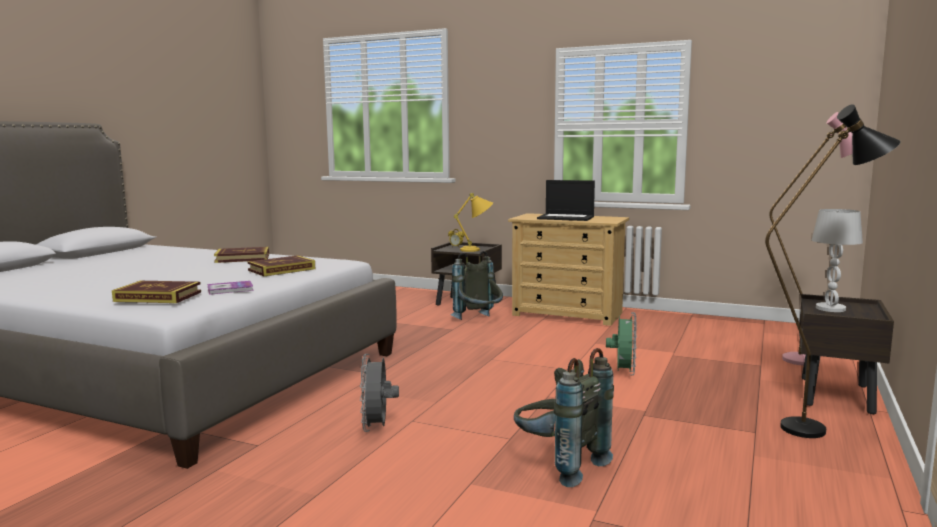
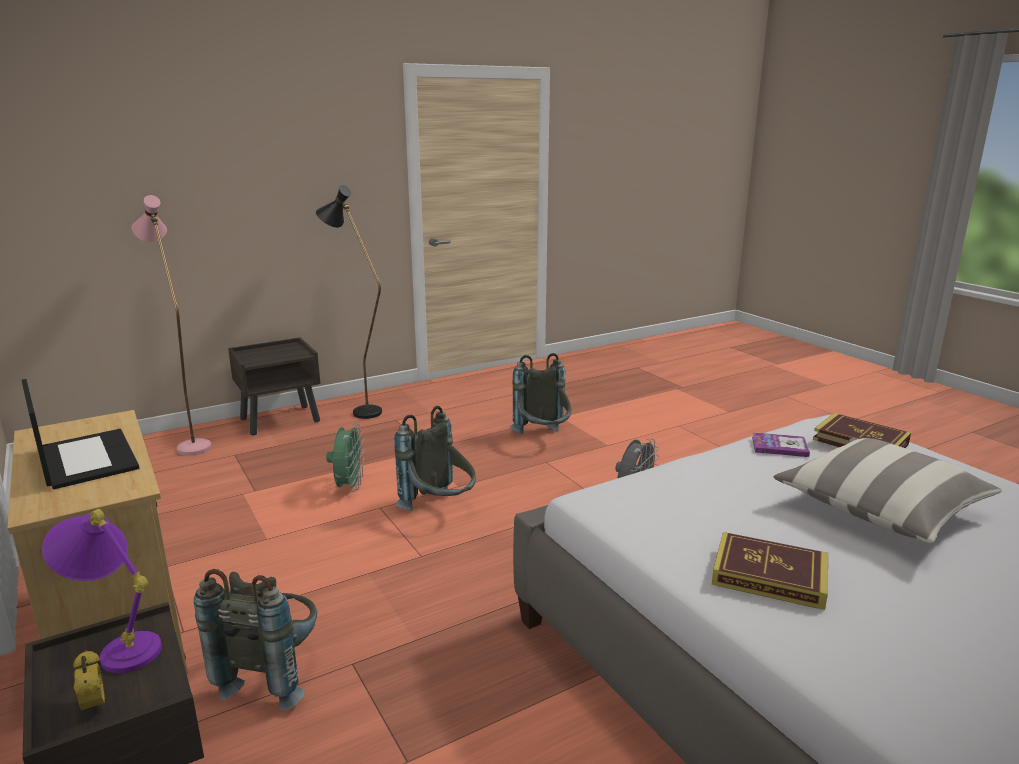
camera: 145 degrees left, 10 degrees up
(169, 277) = (880, 509): none -> pillow
(281, 270) = (705, 487): book -> none
(477, 250) = (118, 646): yellow table lamp -> purple table lamp
(528, 379) = (440, 509): none -> grey backpack
(623, 373) = (349, 487): green fan -> green fan turned 135 degrees clockwise
(830, 308) = (274, 356): white table lamp -> none

